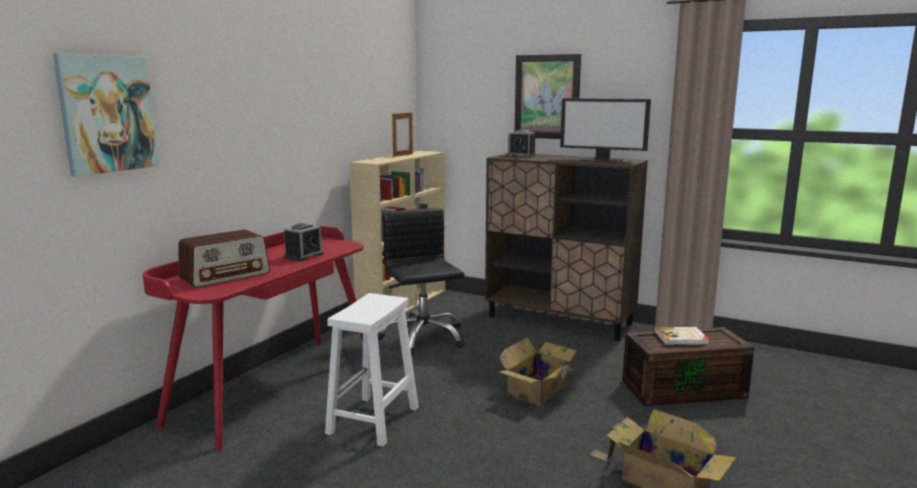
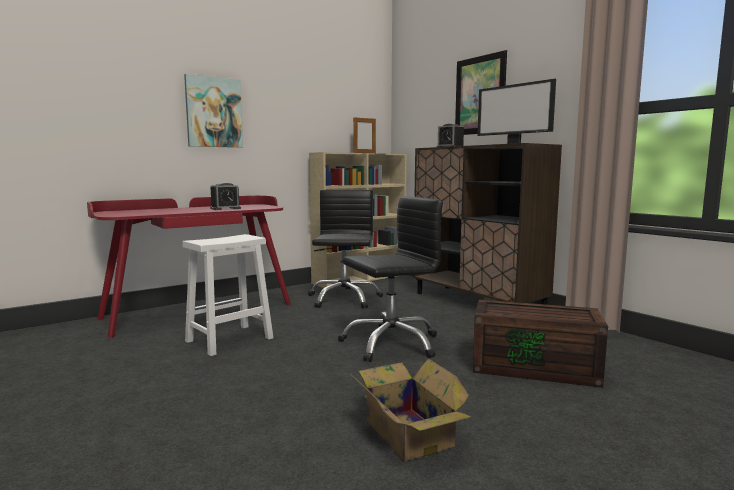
camera: 25 degrees right, 5 degrees down
(107, 114) = (76, 86): picture -> picture (214, 112)
(225, 276) = (150, 211): radio -> none
(540, 388) = (391, 343): cardboard box -> black office chair
(681, 338) = (531, 309): book -> none

